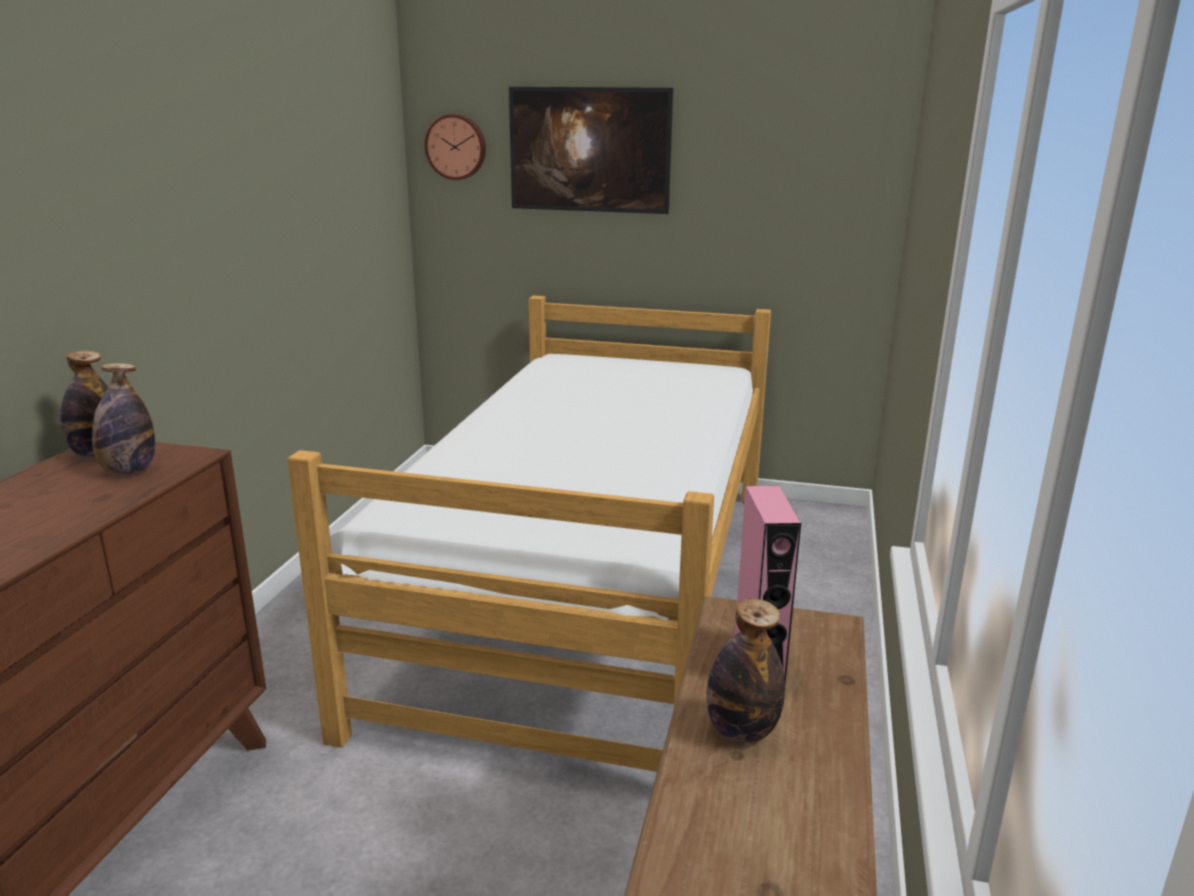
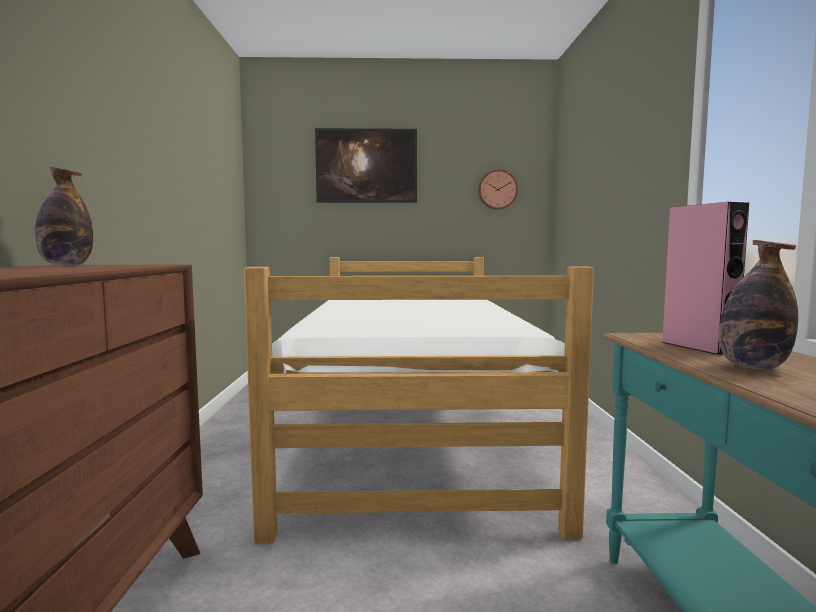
camera: 15 degrees left, 15 degrees down
(129, 471) = (107, 266): bottle -> none
(456, 147) = (279, 165): wall clock -> wall clock (497, 190)

